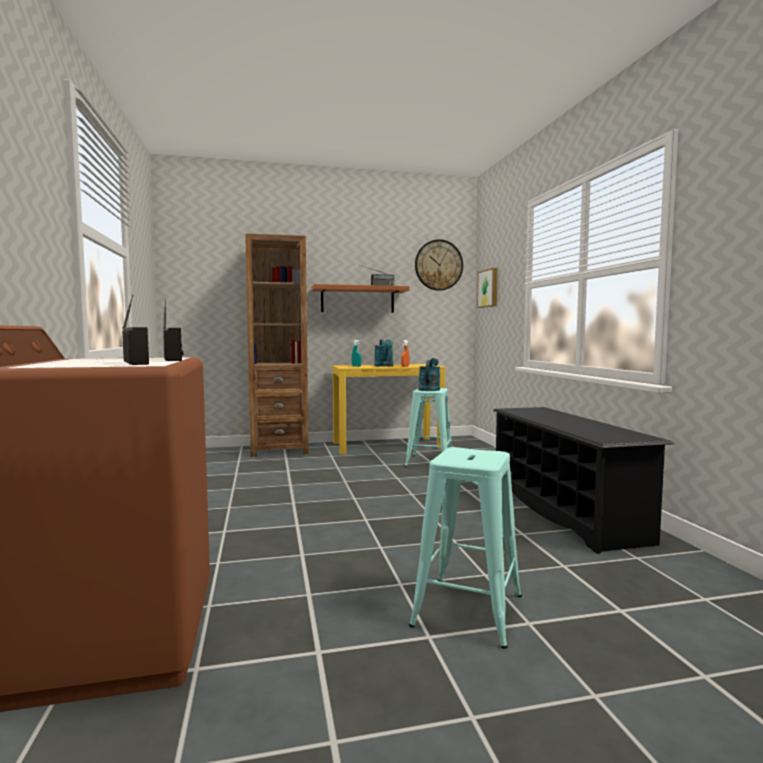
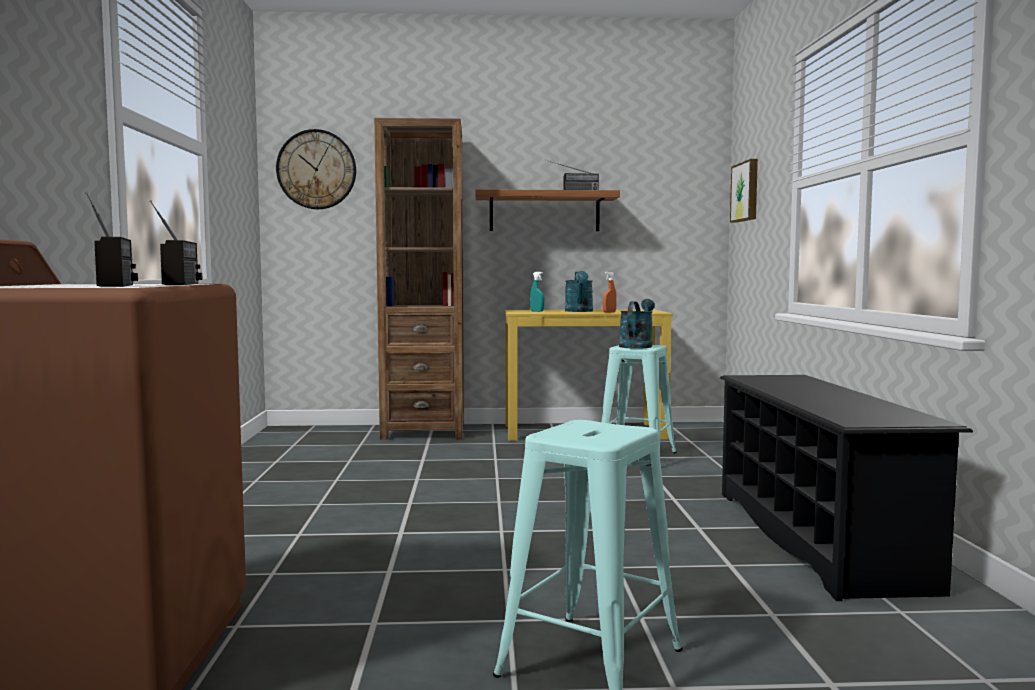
camera: 10 degrees right, 0 degrees up
(438, 265) = (671, 157): wall clock -> wall clock (316, 169)

